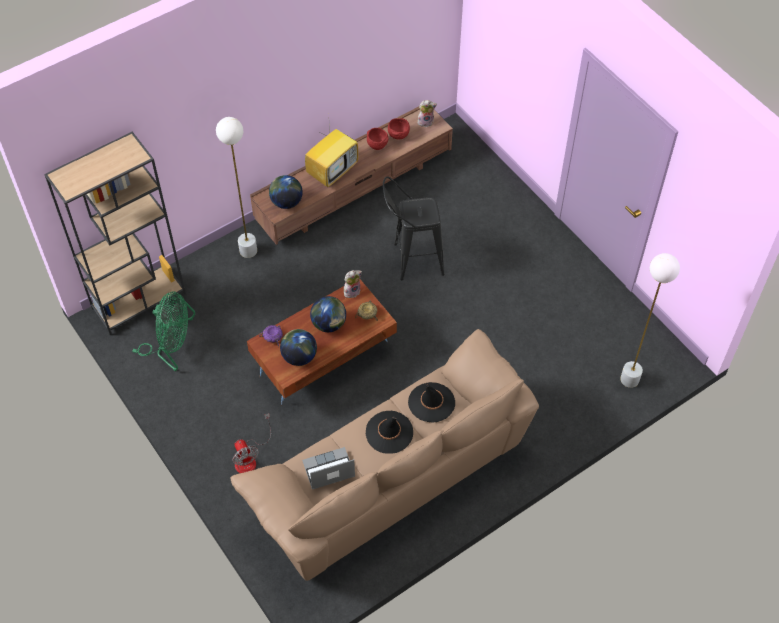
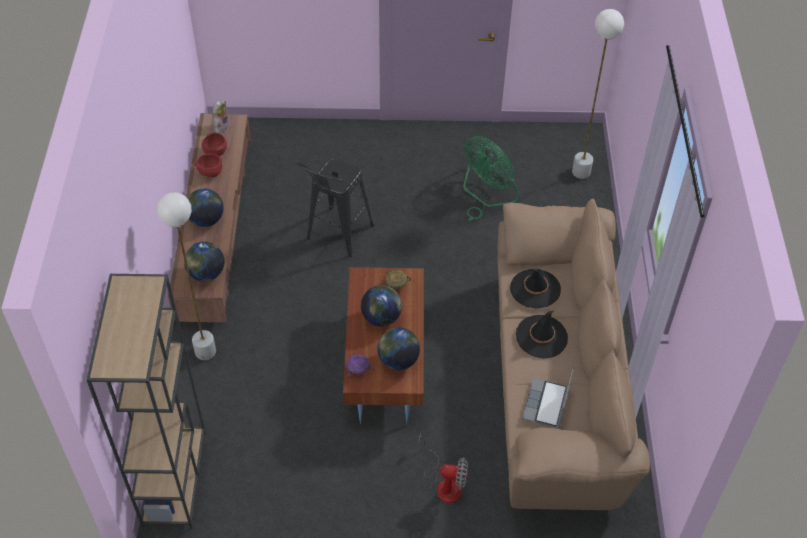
camera: 55 degrees left, 5 degrees down
(170, 344) = (254, 479): green fan -> green fan (483, 195)
(332, 171) = (206, 220): television -> globe
(352, 291) = (360, 280): plush toy -> none

